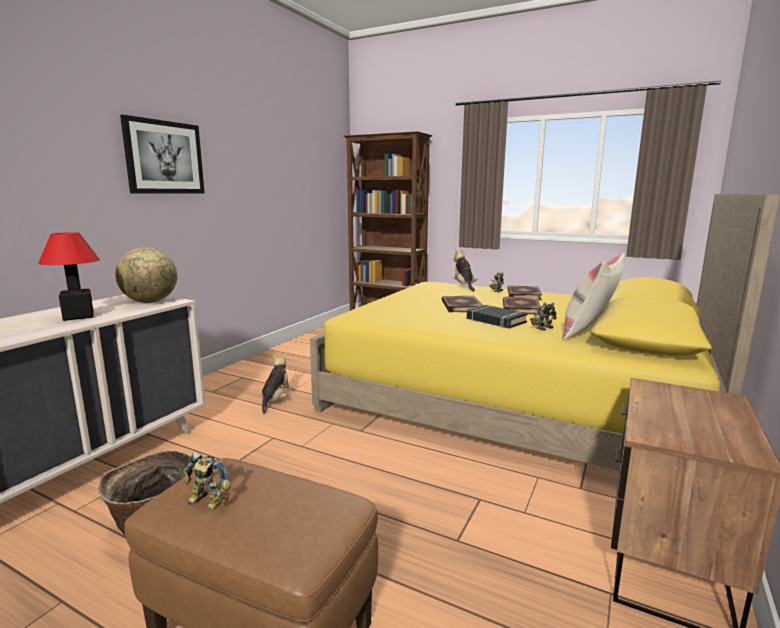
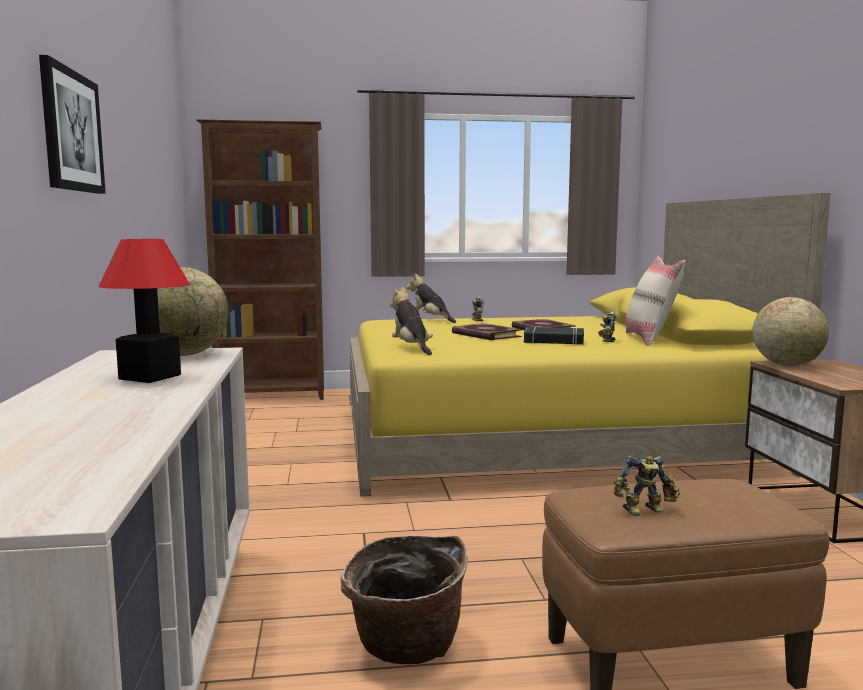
camera: 35 degrees left, 5 degrees down
(276, 400) = (288, 499): plush toy -> plush toy (411, 348)
(523, 295) = (510, 321): book -> none
(657, 391) = (787, 365): none -> globe

